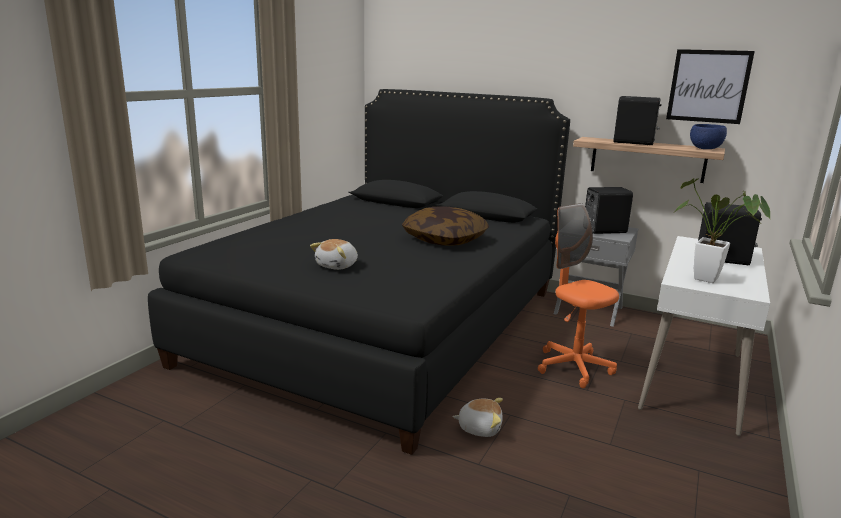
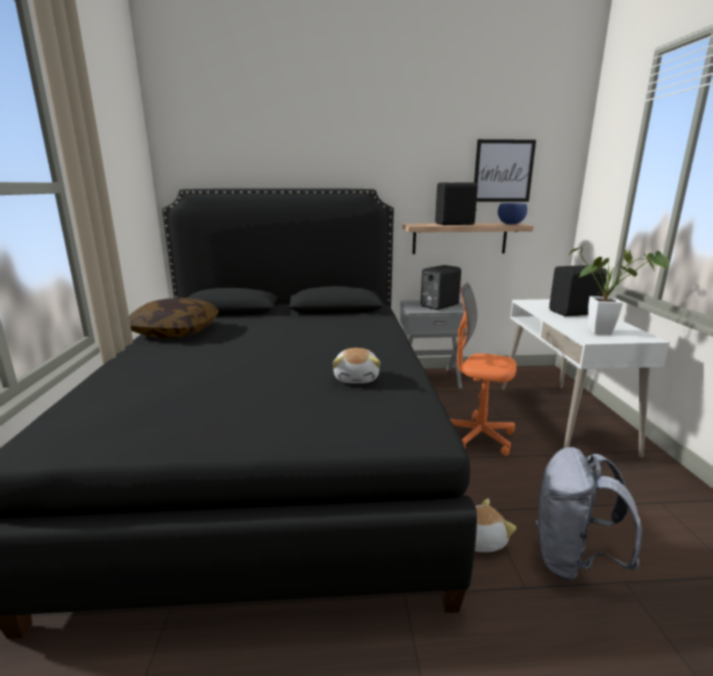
camera: 30 degrees left, 0 degrees up
(338, 266) = (275, 405): plush toy -> plush toy (357, 378)
(445, 239) = (339, 342): pillow -> pillow (176, 331)
(541, 467) = (572, 560): none -> grey backpack

